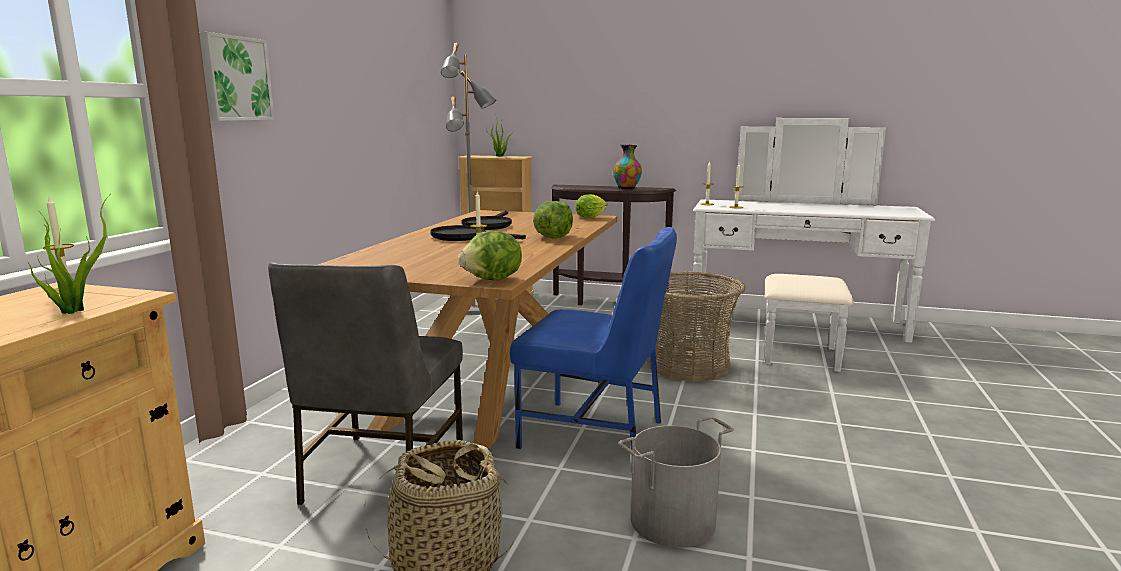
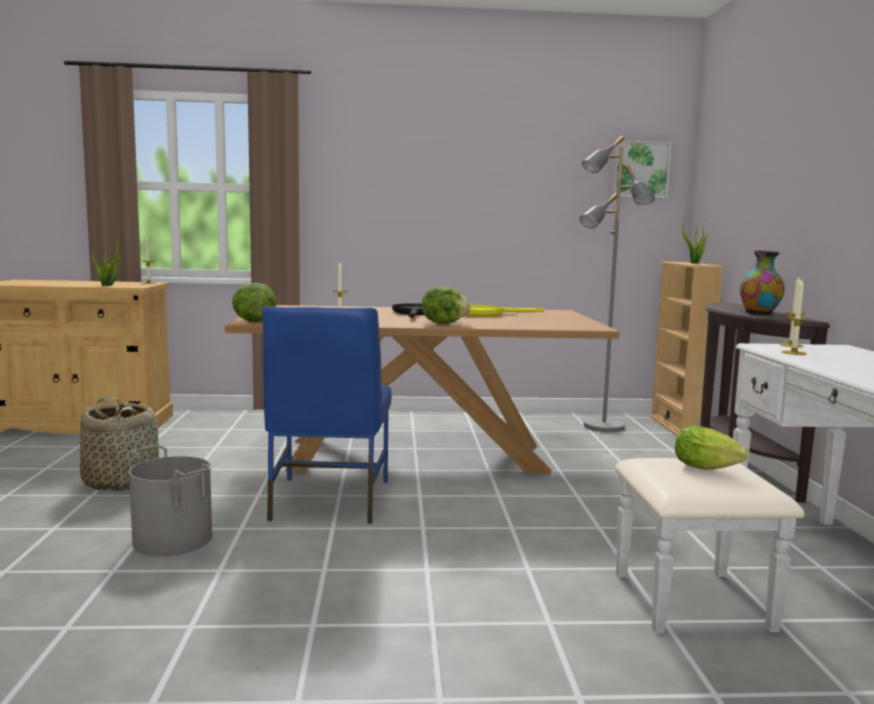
camera: 70 degrees right, 5 degrees down
(235, 78) = (343, 180): picture -> picture (640, 170)
(381, 474) = (234, 451): grey chair -> none
(489, 225) = (485, 314): black frying pan -> yellow frying pan
(592, 217) = (588, 326): lettuce -> lettuce (709, 469)
(688, 365) = (552, 527): basket -> none

